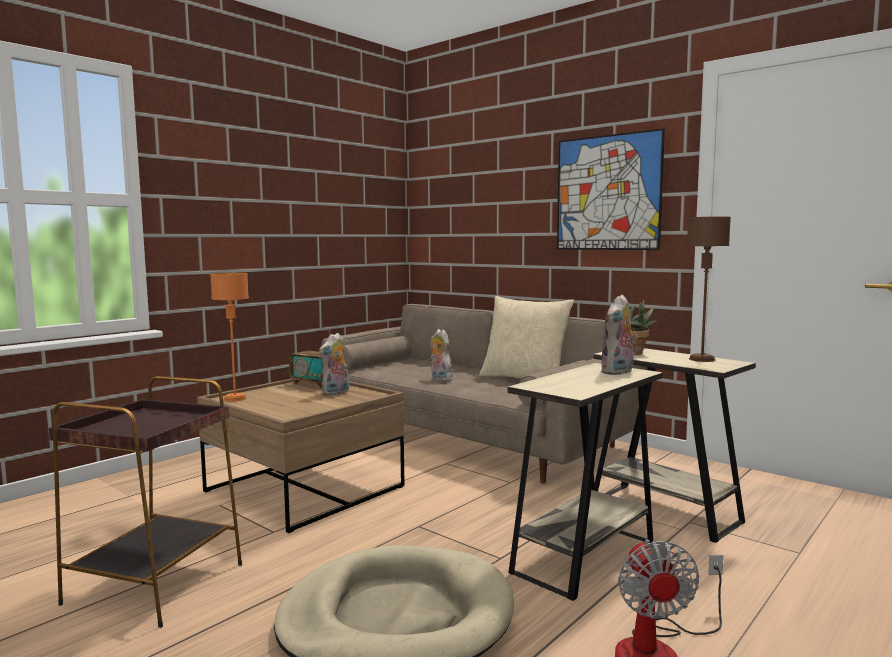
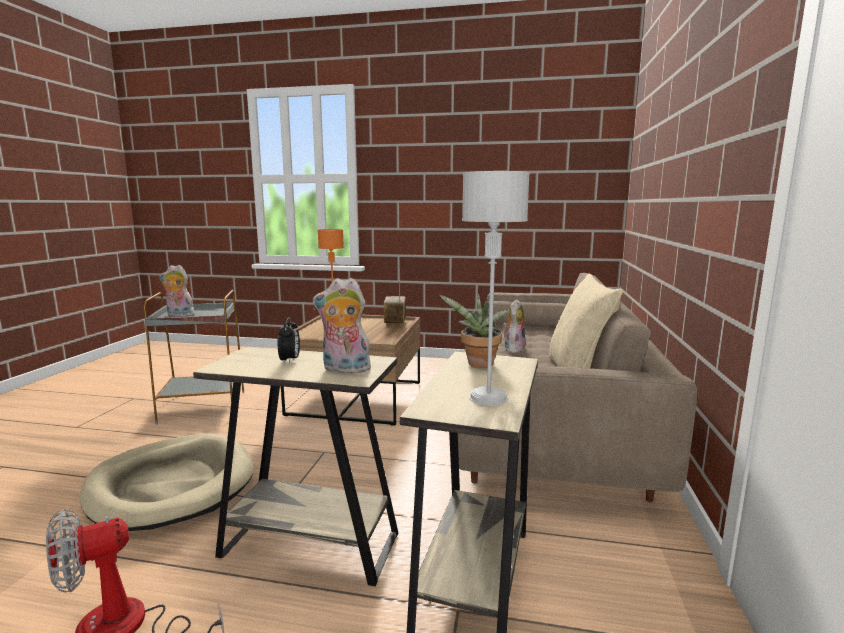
camera: 60 degrees right, 5 degrees up
(157, 583) = (204, 407): brown side table -> grey side table
(336, 393) = (376, 332): plush toy -> plush toy (179, 315)
(577, 379) = (290, 360): none -> alarm clock
(607, 193) = (718, 135): picture -> none
(702, 359) = (487, 398): brown table lamp -> grey table lamp

